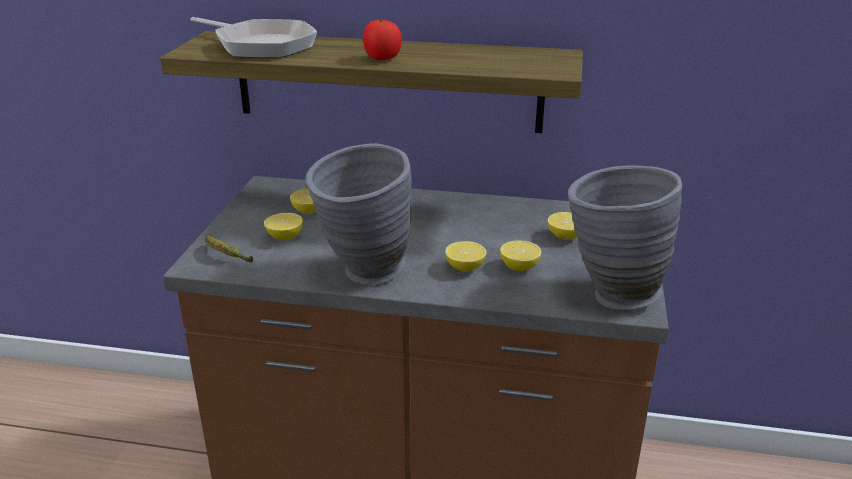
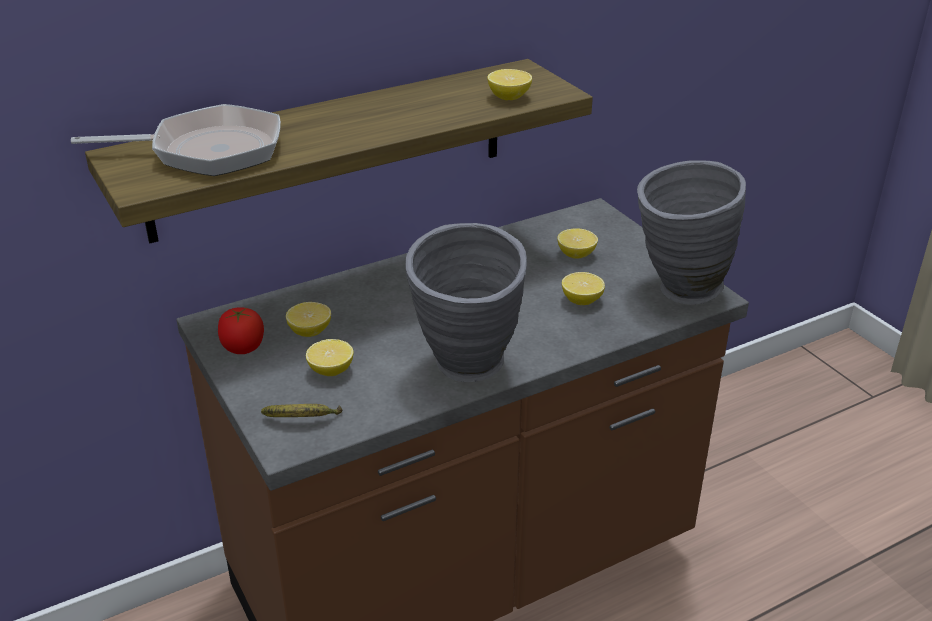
camera: 40 degrees left, 5 degrees up
(382, 59) = (376, 127): tomato -> tomato (243, 348)
(465, 268) = (541, 322): lemon -> lemon (509, 97)

